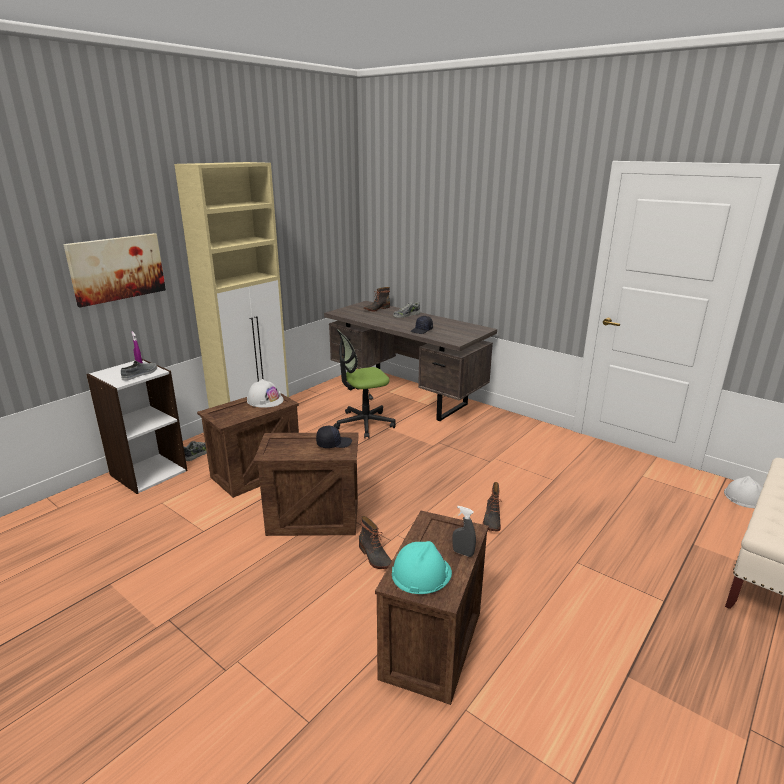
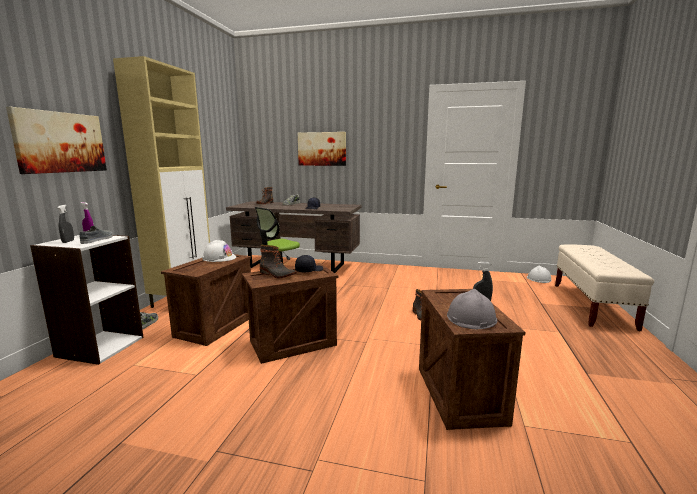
camera: 25 degrees left, 10 degrees down
(116, 373) = (68, 241): none -> grey spray bottle
(374, 557) = (364, 354): boot -> boot (277, 275)
(421, 573) = (471, 318): turquoise hard hat -> grey hard hat
(454, 242) = (322, 149): none -> picture

